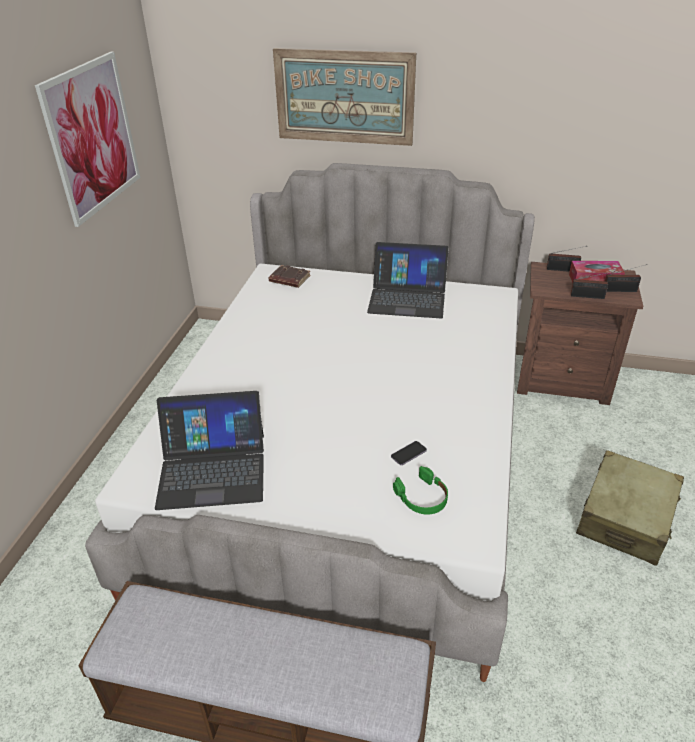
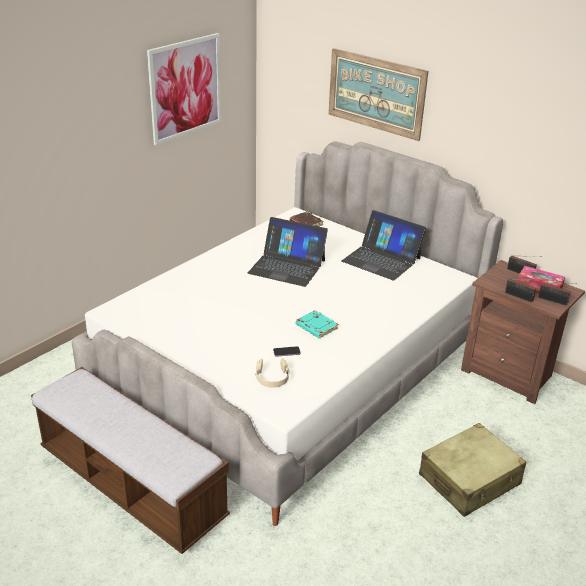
camera: 25 degrees right, 5 degrees down
(212, 470) = (159, 319): laptop -> laptop (287, 266)
(412, 406) = (315, 327): none -> turquoise book
(422, 497) = (272, 377): green headphones -> beige headphones

